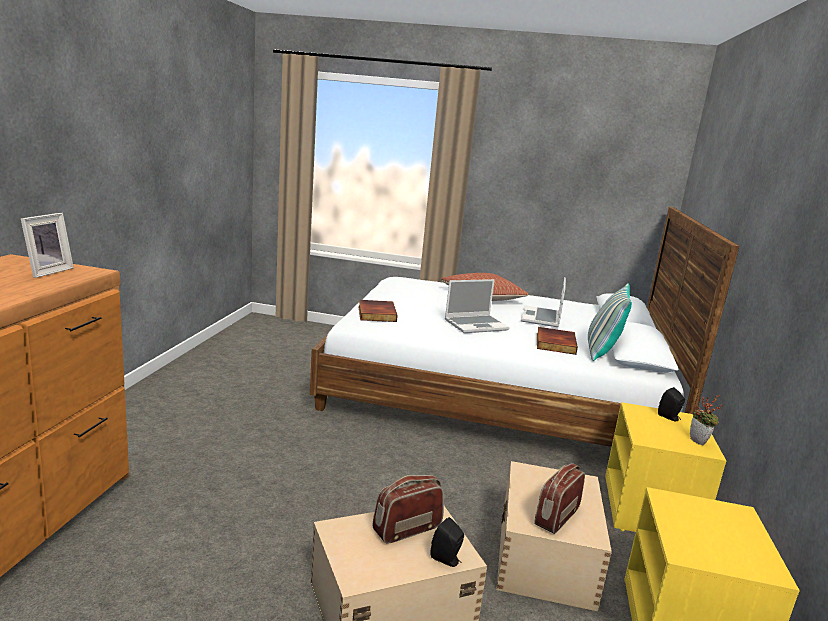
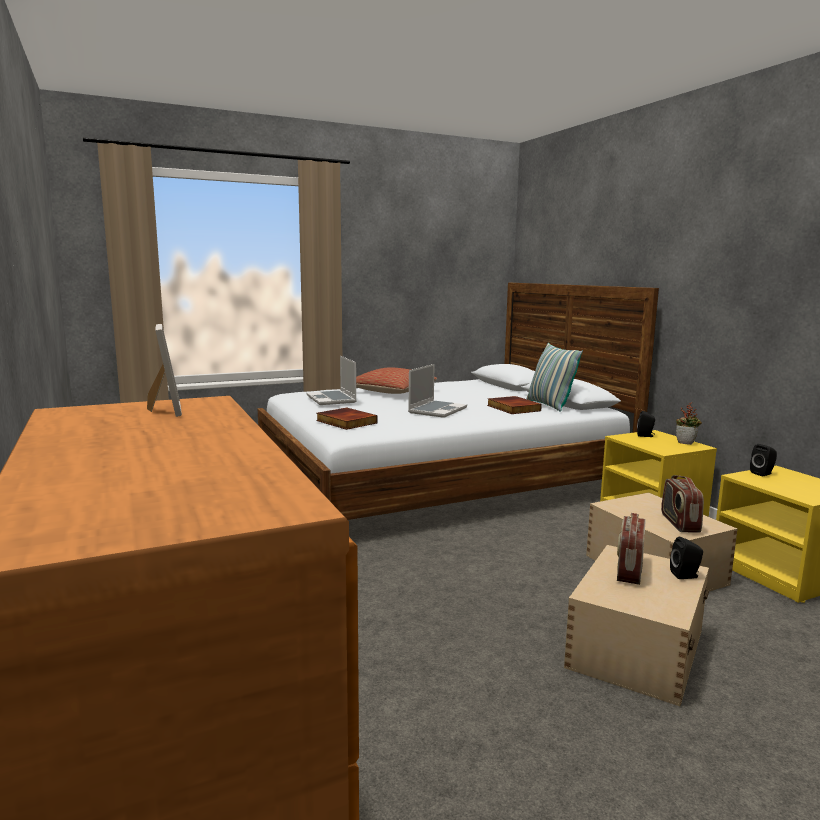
camera: 35 degrees left, 5 degrees down
(541, 318) = (465, 395): laptop -> laptop (332, 399)
(705, 507) = (763, 473): none -> black speaker

